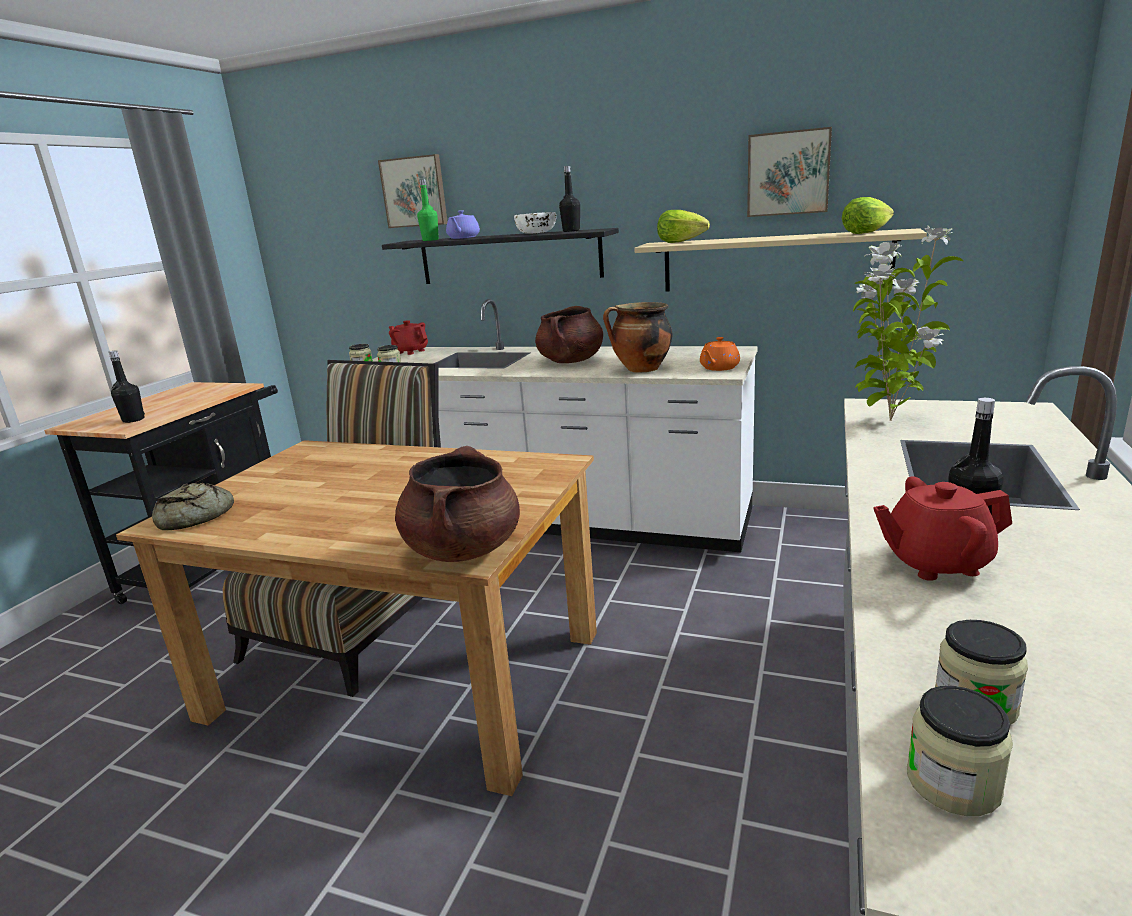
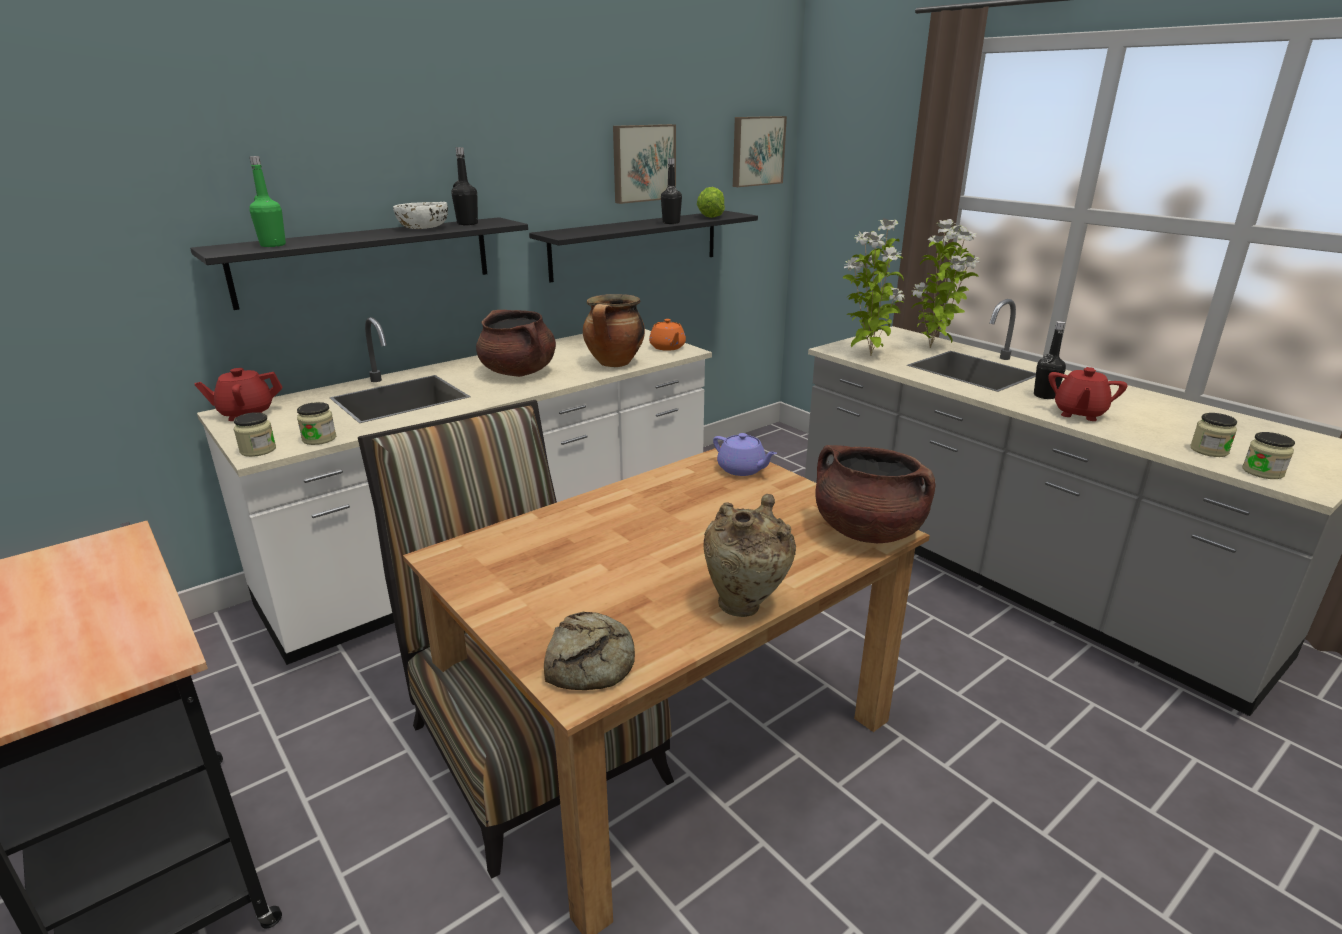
camera: 60 degrees left, 5 degrees up
(133, 420) = (114, 649): black bottle -> black bottle (671, 223)
(288, 538) = (745, 605): none -> beige vase
(415, 192) = (201, 172): picture -> picture (756, 151)
(463, 238) = (324, 239): purple teapot -> purple teapot (742, 469)
(680, 242) = (576, 231): lettuce -> none
(774, 262) = (636, 244): beige shelf -> black shelf
(1013, 435) = (932, 348): none -> potted plant

